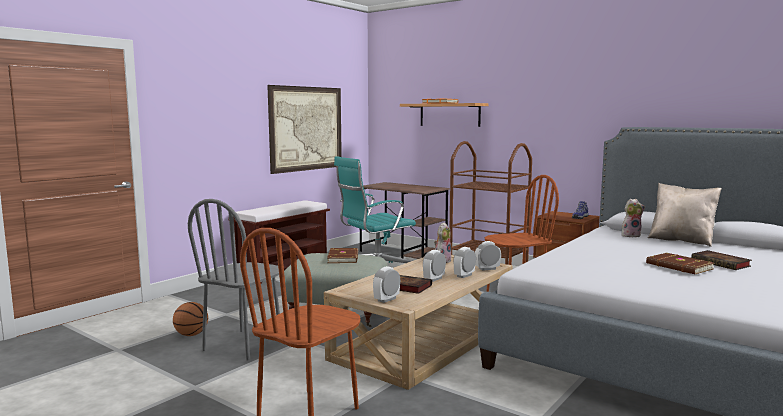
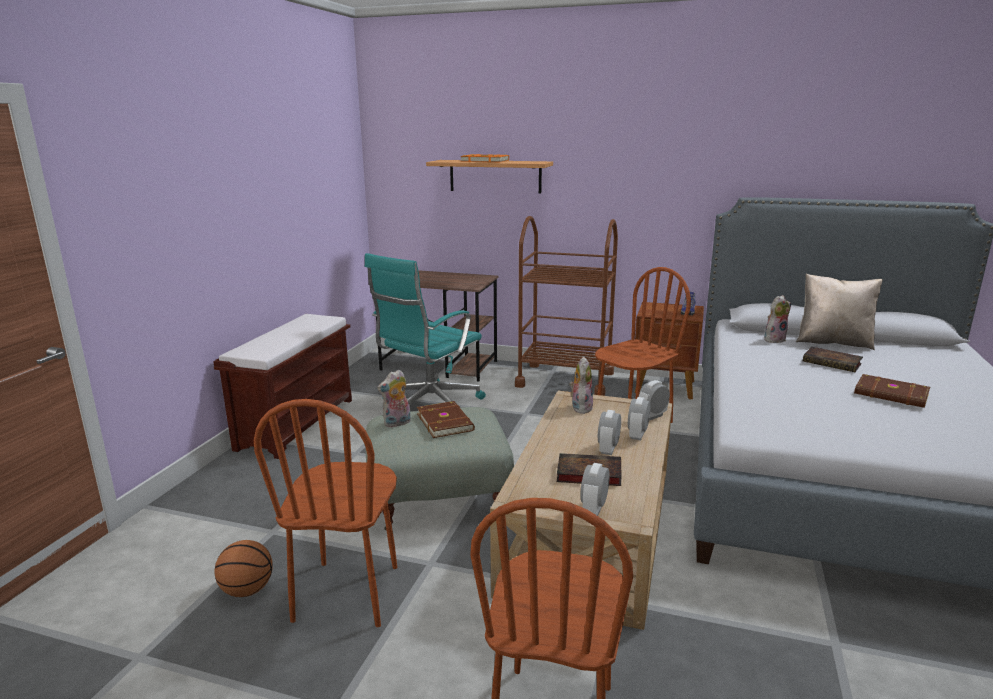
camera: 20 degrees left, 10 degrees up
(243, 344) = (347, 593): grey chair -> brown chair
(306, 128) = (296, 206): picture -> none
(314, 256) = (397, 423): none -> plush toy
(722, 263) = (921, 381): book -> book (833, 363)

